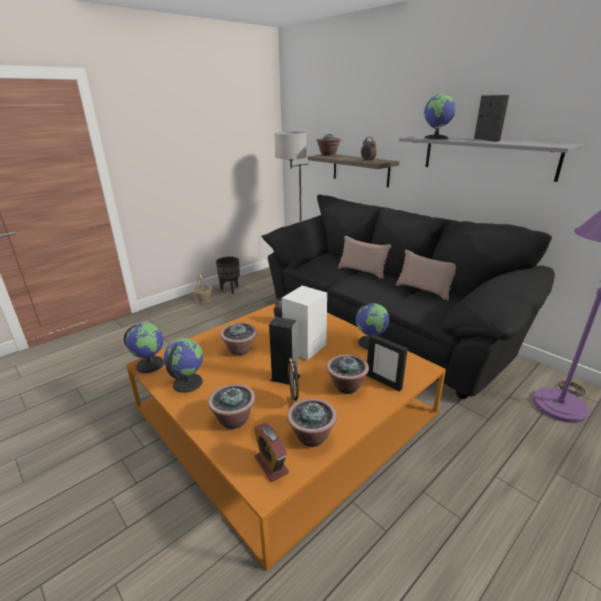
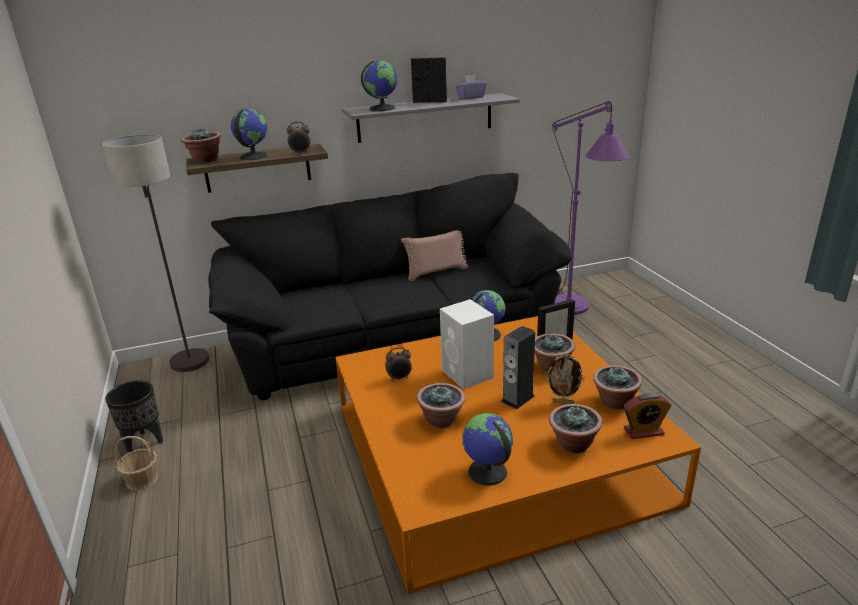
camera: 65 degrees left, 0 degrees up
(150, 364) = (421, 504): globe -> globe (253, 156)
(362, 271) = (357, 289): beige pillow -> none
(532, 142) = (471, 97): none -> purple tissue box

